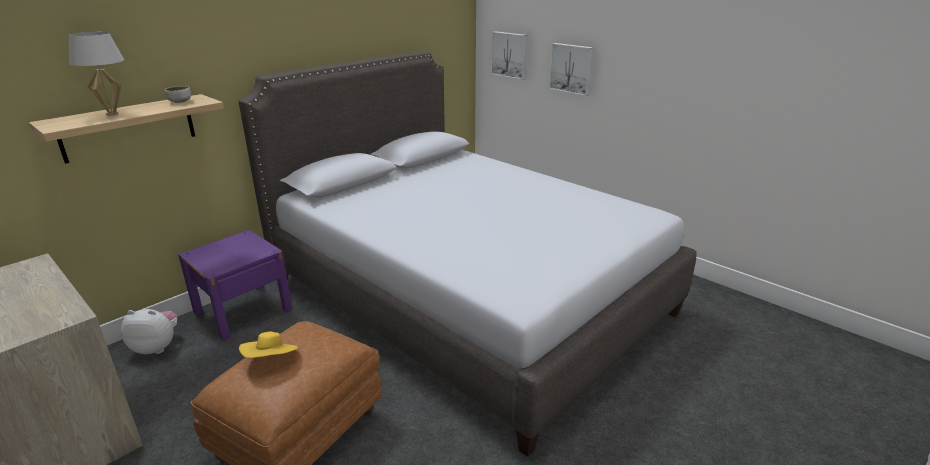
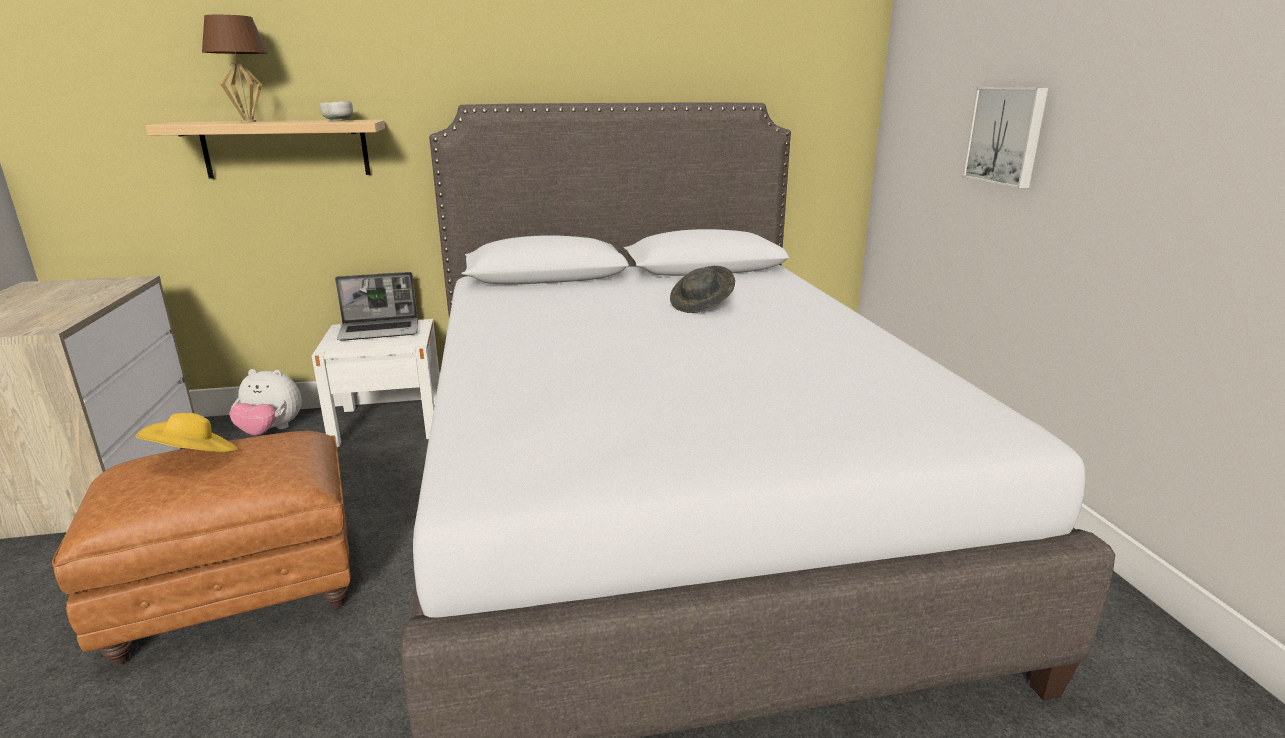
camera: 35 degrees right, 5 degrees down
(112, 114) = (248, 121): white table lamp -> brown table lamp
(157, 347) = (271, 431): plush toy -> plush toy turned 150 degrees clockwise
(227, 248) = (380, 331): none -> laptop
(243, 311) = (389, 422): purple nightstand -> white nightstand
(460, 183) = (702, 305): none -> grey hat
(510, 55) = (920, 119): picture -> none

